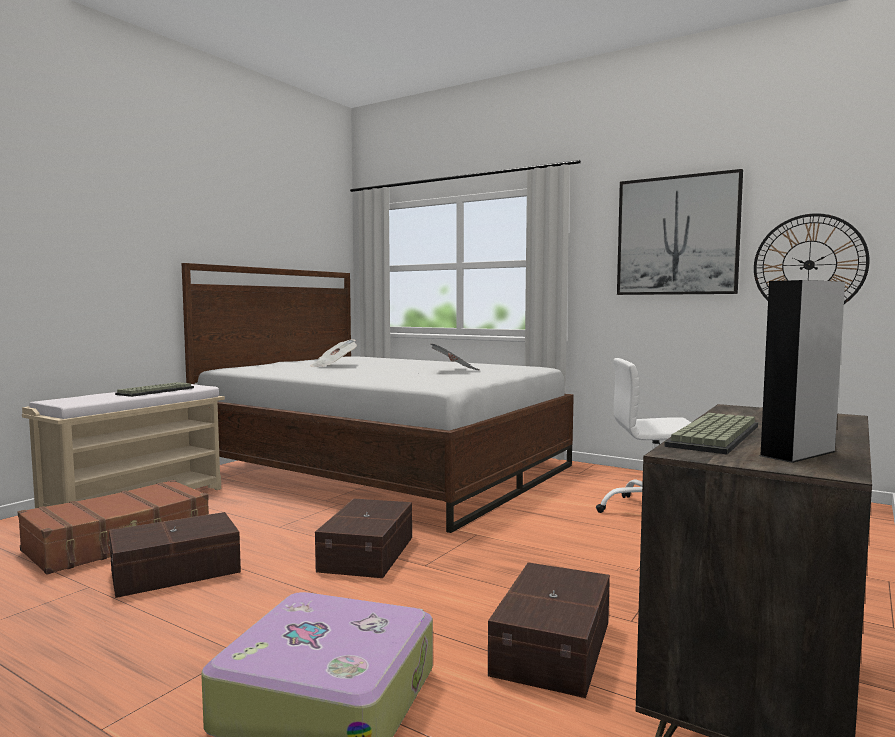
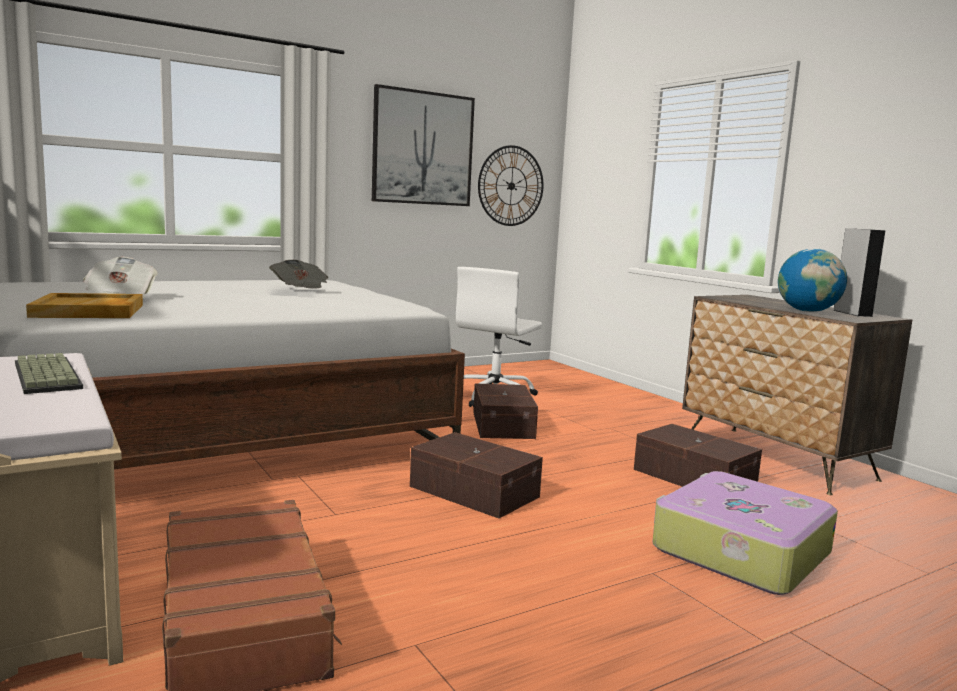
camera: 65 degrees left, 5 degrees up
(177, 571) = (422, 584): brown storage box -> brown storage box (504, 425)
(281, 368) = (90, 311): none -> beige tray
(717, 436) = (807, 311): keyboard -> globe

